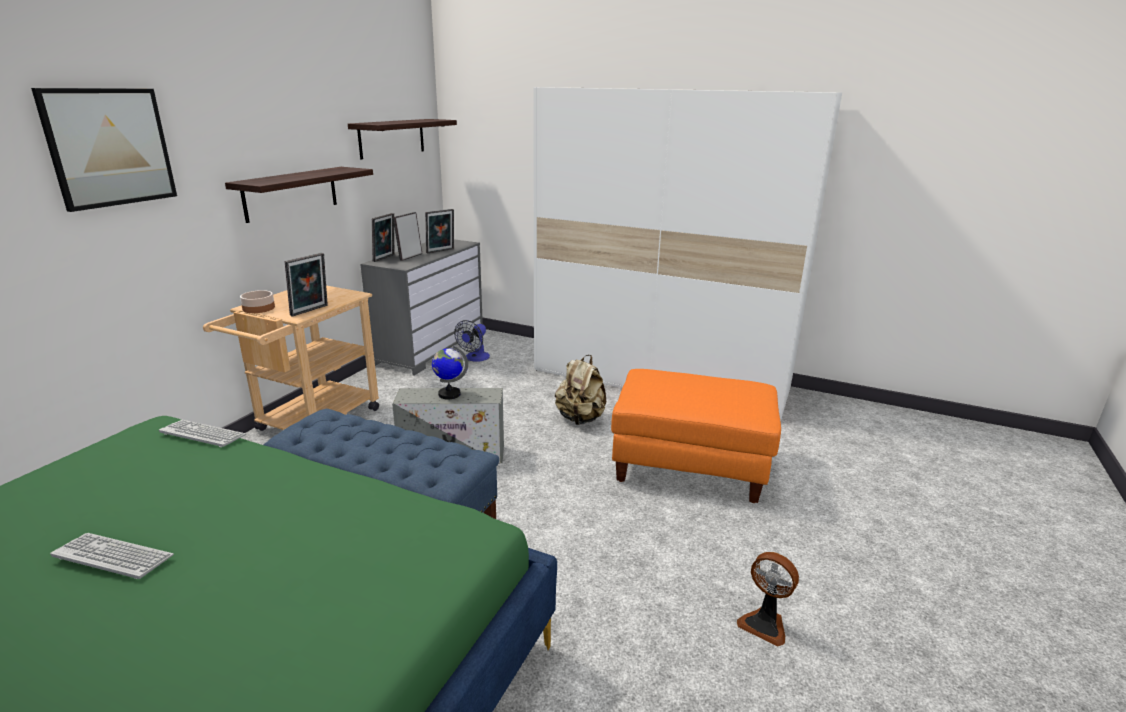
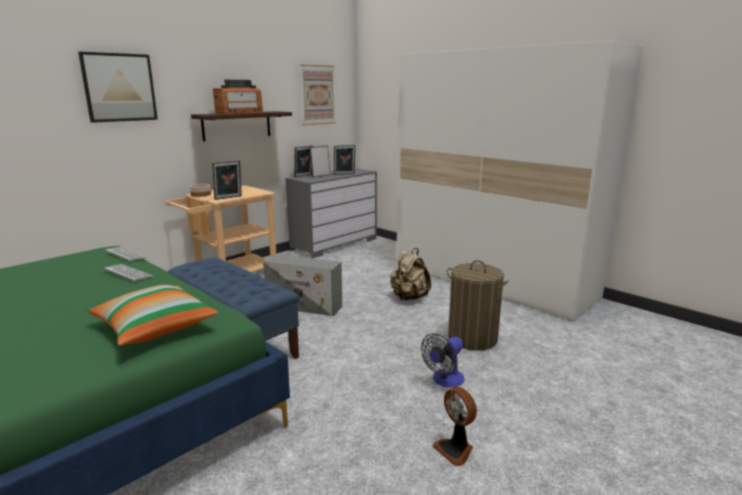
camera: 20 degrees right, 5 degrees down
(113, 556) = (32, 299): keyboard -> keyboard (128, 273)
(300, 176) = (239, 113): none -> radio
(382, 568) = (154, 327): none -> pillow
(392, 138) = (317, 95): shelf -> picture
(449, 394) = (302, 261): globe -> none
(475, 358) = (360, 253): fan -> fan (444, 381)
(689, 465) = (472, 338): orange ottoman -> laundry basket

